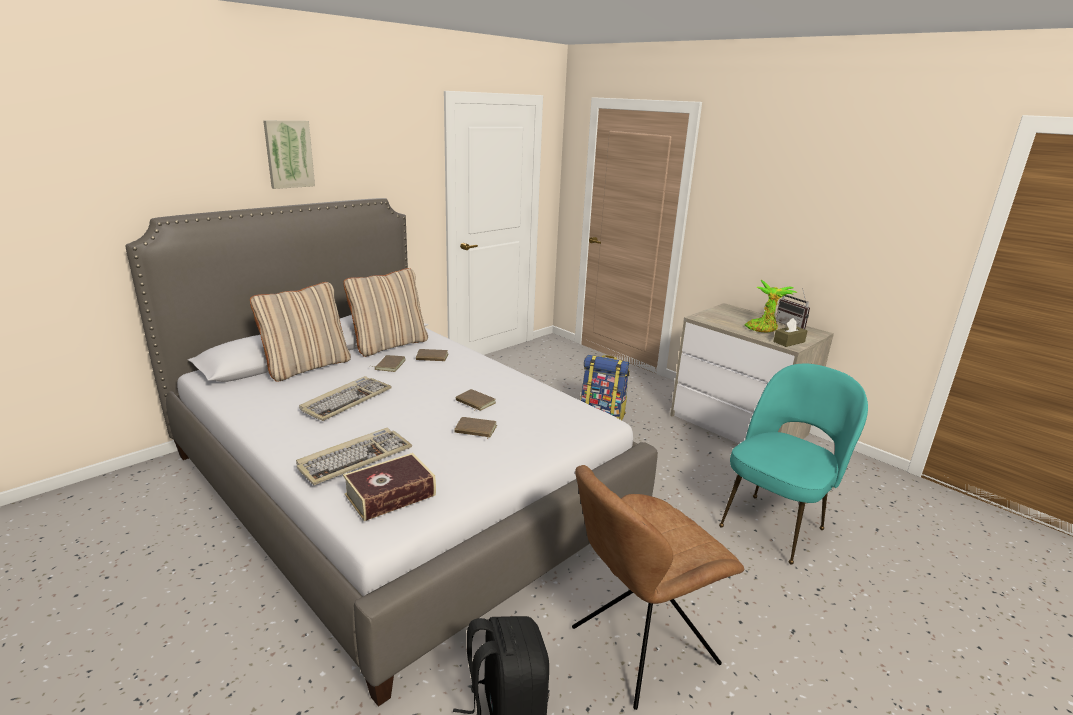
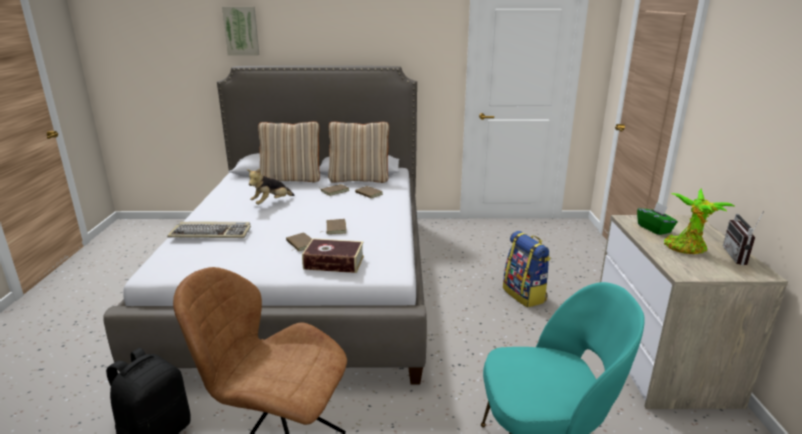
camera: 45 degrees right, 0 degrees up
(288, 154) = (328, 28): picture -> picture (241, 31)
(346, 400) = (271, 203): keyboard -> plush toy
(390, 495) = (187, 257): book -> book (334, 262)
(724, 320) = (654, 229): none -> green tissue box
(789, 342) = (688, 269): brown tissue box -> none

